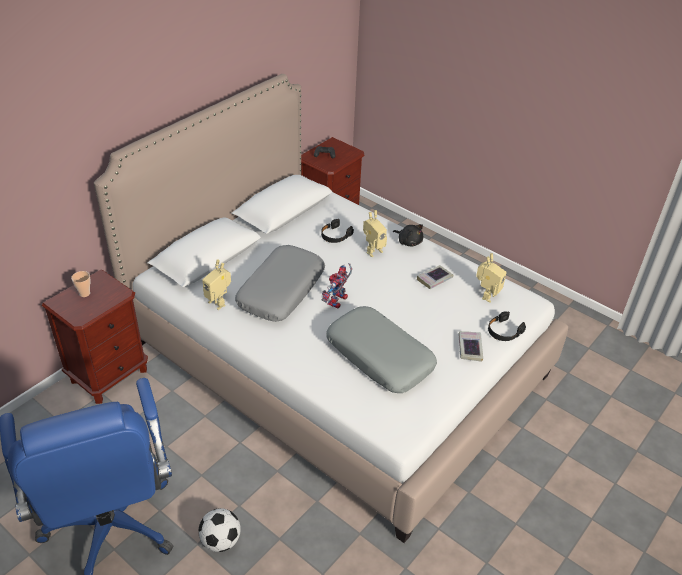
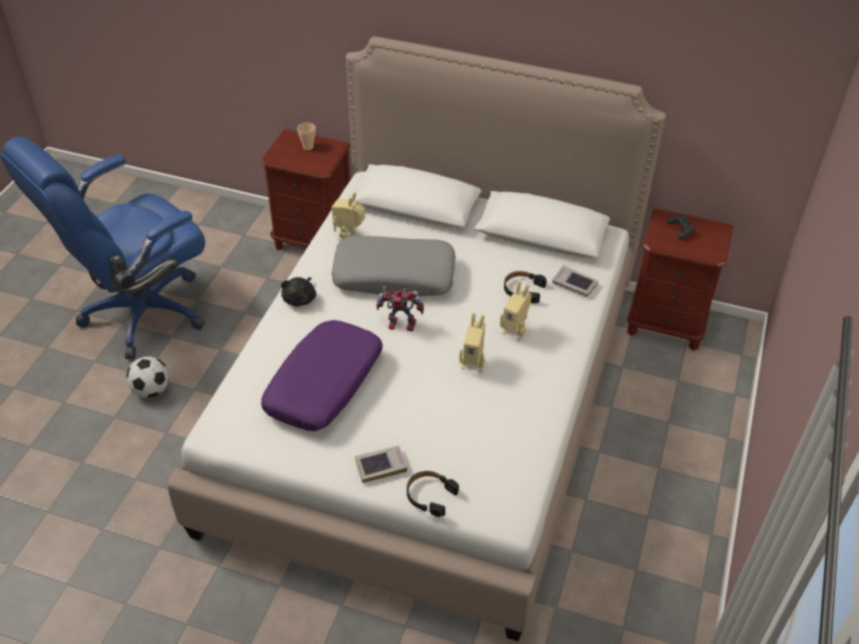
camera: 70 degrees right, 5 degrees up
(380, 357) = (325, 385): grey pillow -> purple pillow
(409, 242) = (558, 360): black plush toy -> black plush toy (300, 299)
(434, 279) = (495, 403): book -> book (574, 284)
(486, 295) = (494, 464): toy robot -> toy robot (473, 363)

